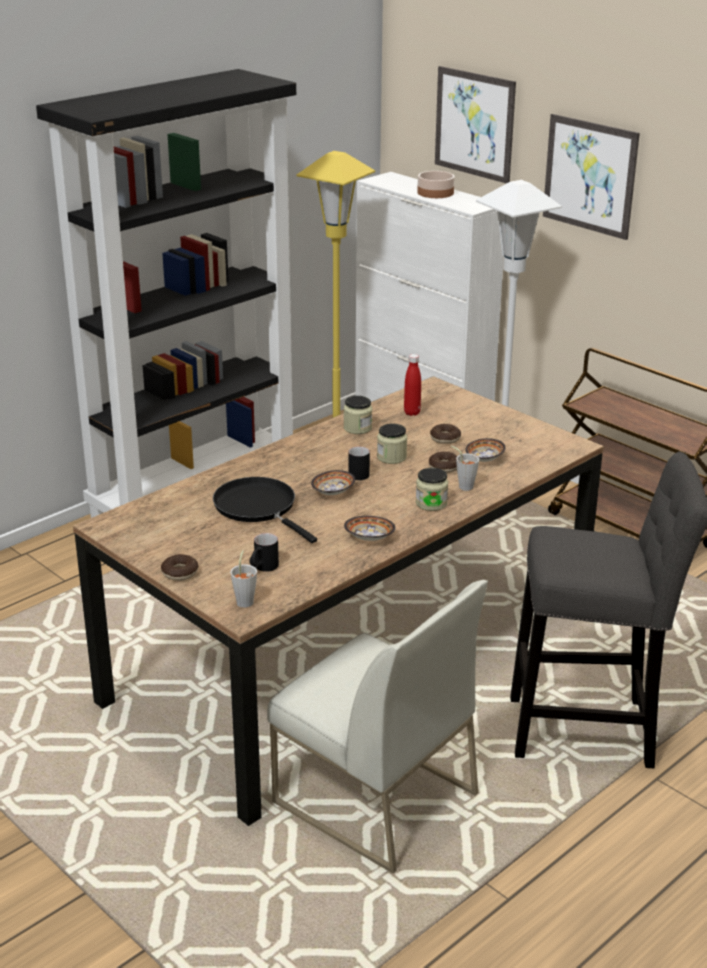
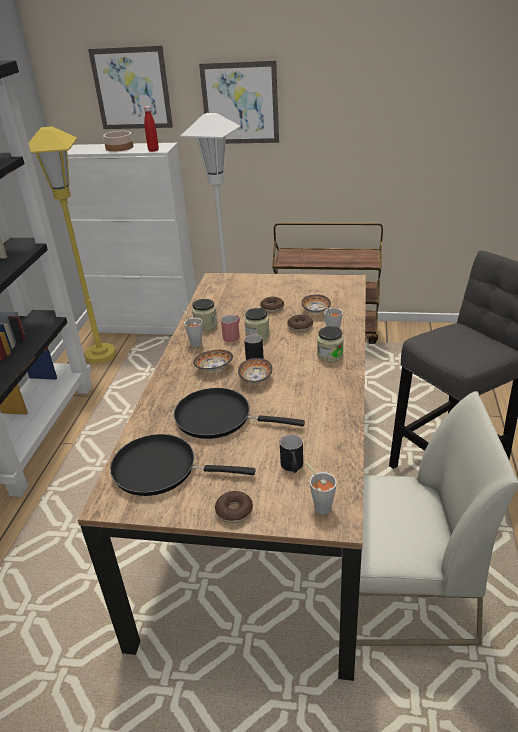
camera: 35 degrees left, 5 degrees up
(166, 522) = (161, 469): none -> black frying pan
(325, 439) = (195, 342): none -> grey cup
(369, 448) = (233, 335): none -> red mug
(370, 539) = (331, 401): bowl -> bowl (215, 368)
(412, 413) = (226, 300): red bottle -> red bottle (153, 150)

